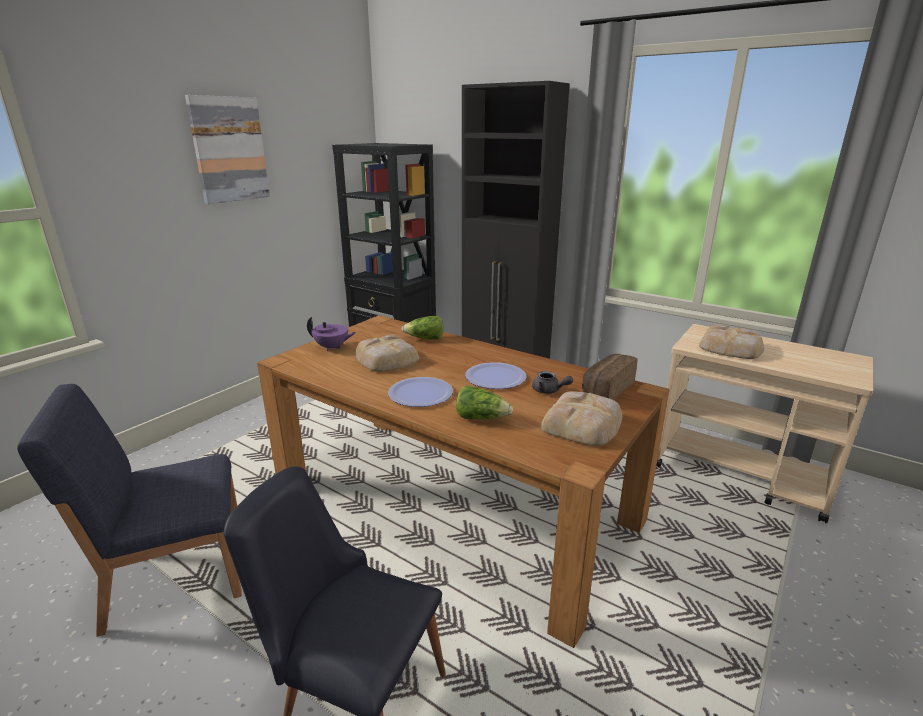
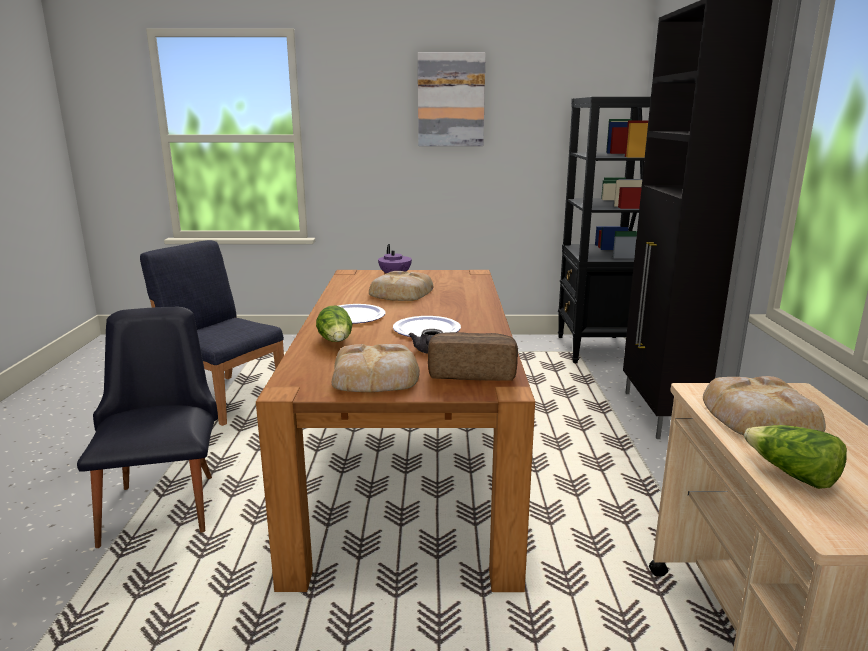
camera: 55 degrees right, 5 degrees down
(425, 339) = (466, 292): lettuce -> lettuce (792, 474)

